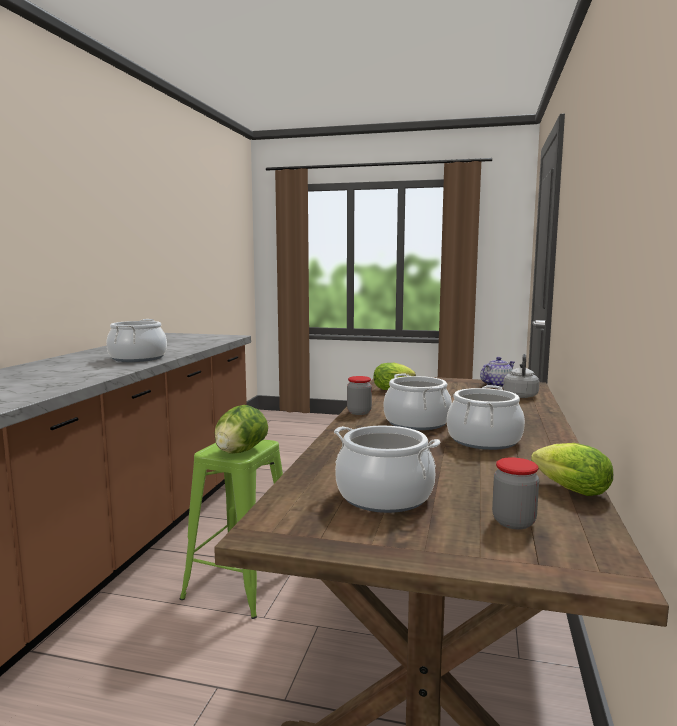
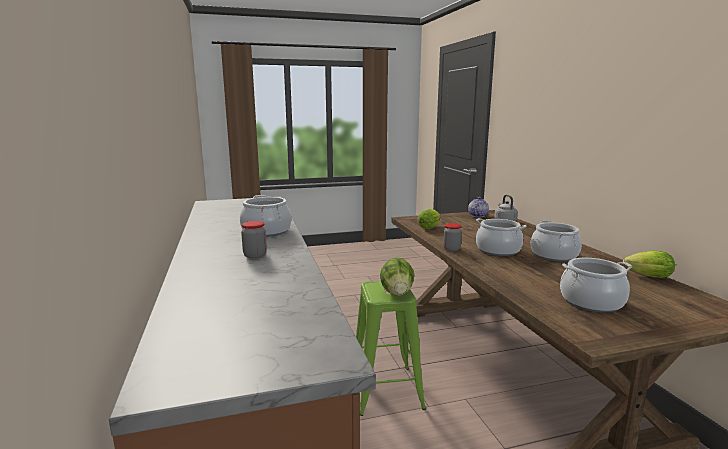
camera: 30 degrees left, 5 degrees up
(513, 522) = (666, 300): jar -> jar (255, 255)

